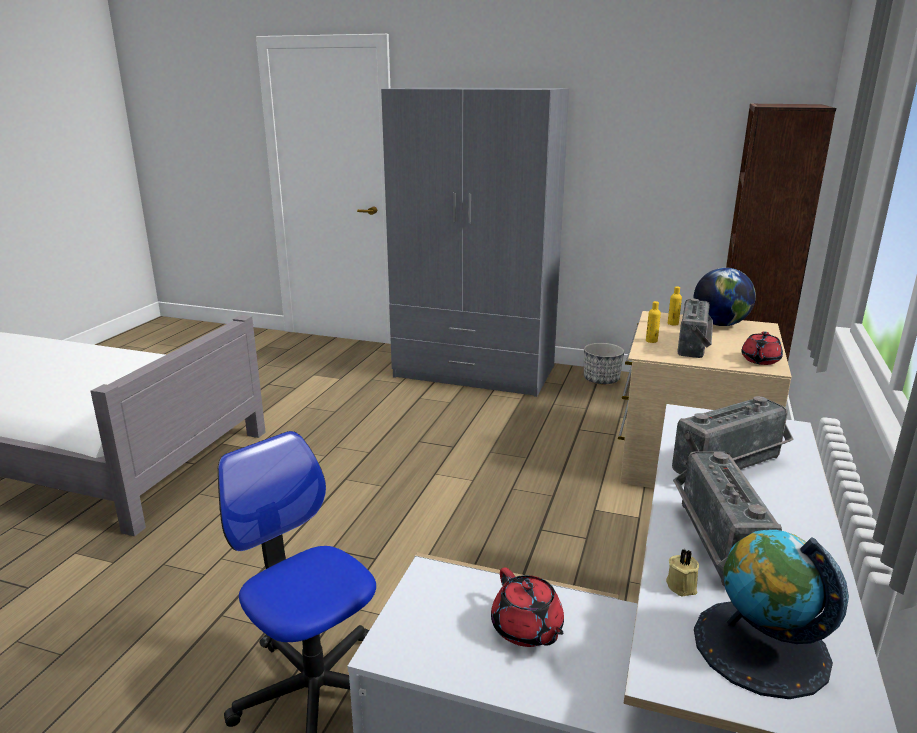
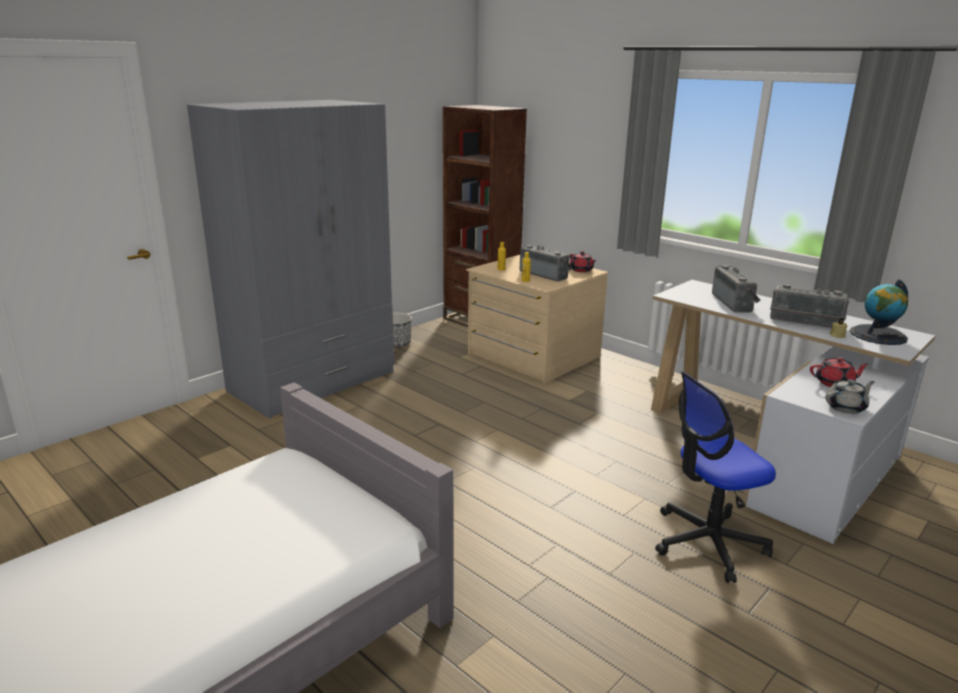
camera: 65 degrees left, 0 degrees up
(418, 643) = (846, 407): none -> grey teapot
(720, 324) = (515, 261): globe -> none

